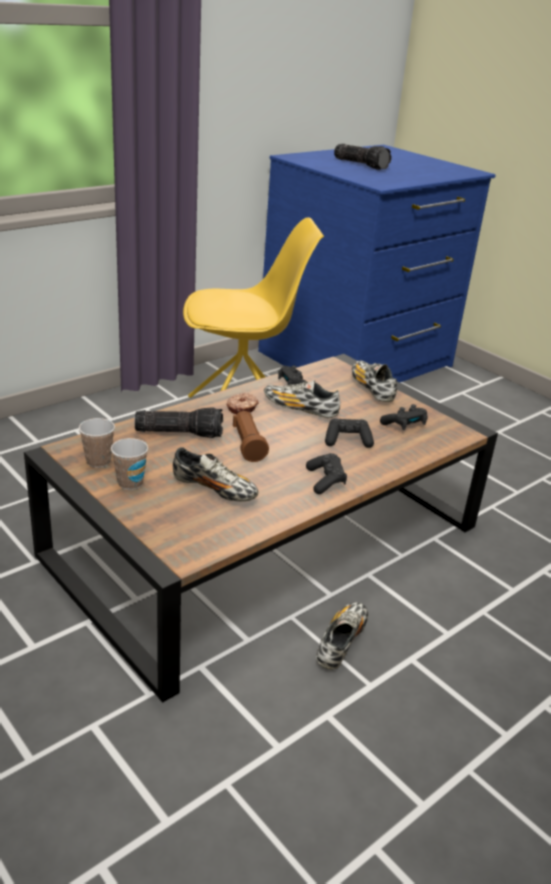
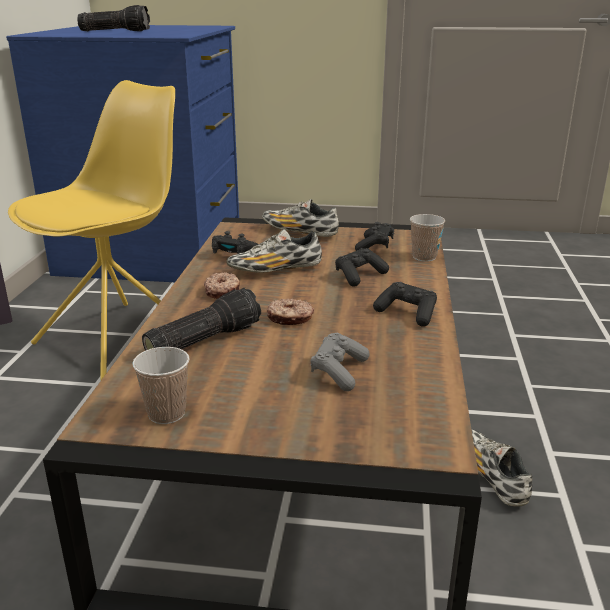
camera: 40 degrees left, 5 degrees down
(130, 483) = (245, 414): cup -> cup (424, 257)
(214, 490) = (339, 372): shoe -> grey game controller
(248, 445) = (290, 318): brown flashlight -> donut

